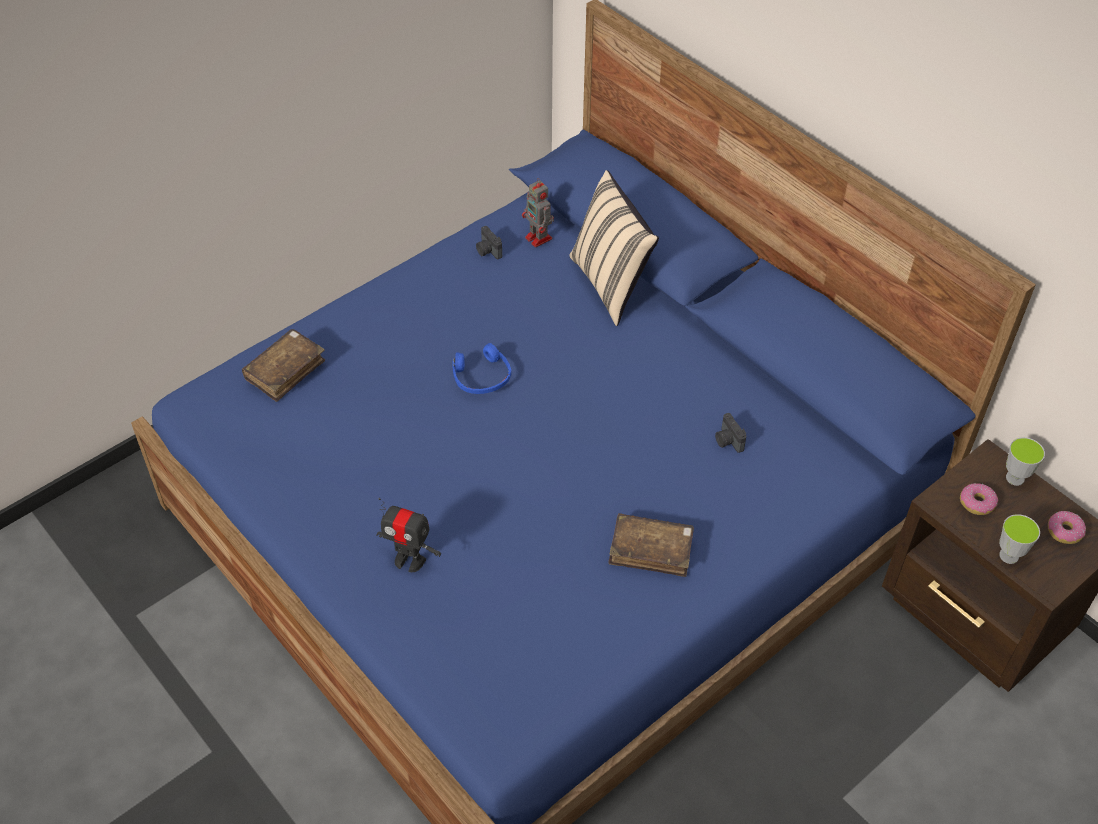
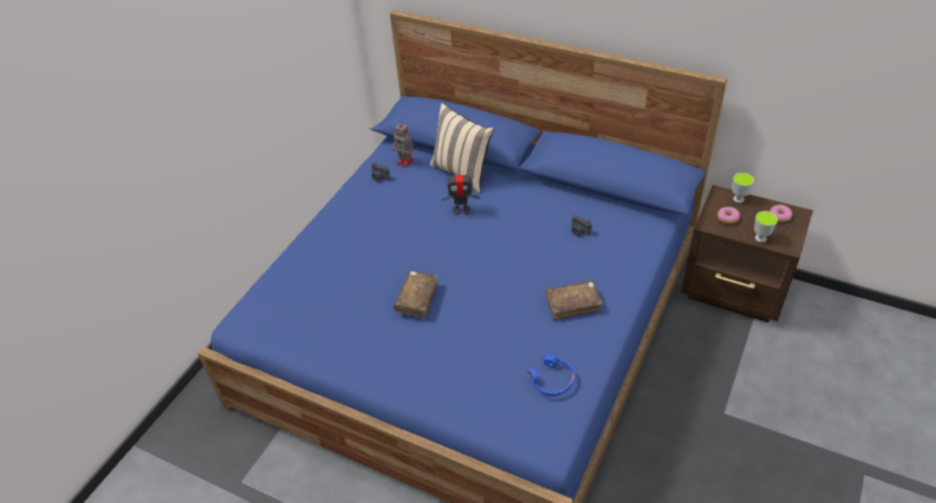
camera: 20 degrees left, 5 degrees down
(285, 371) = (292, 282): brown book -> brown book (417, 298)
(409, 560) = (433, 362): toy robot -> toy robot (461, 210)
(481, 377) = (417, 245): blue headphones -> blue headphones (552, 380)

